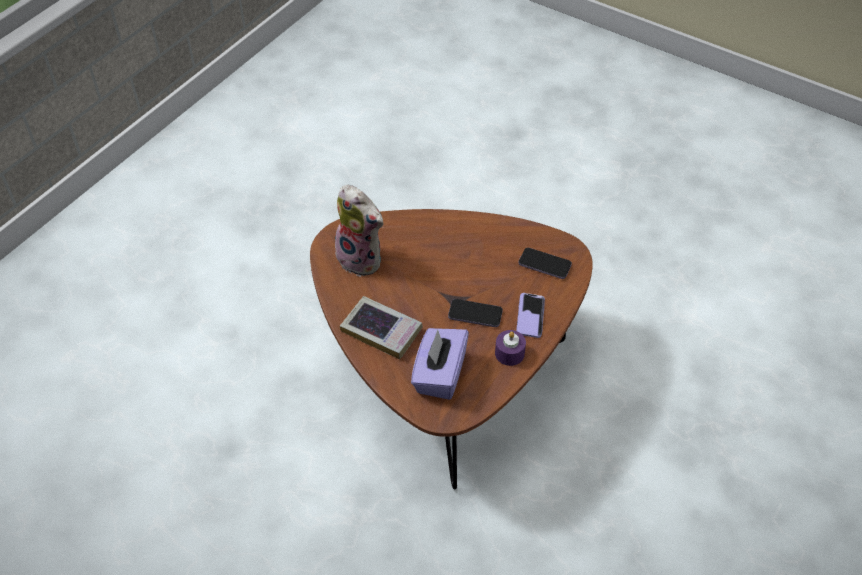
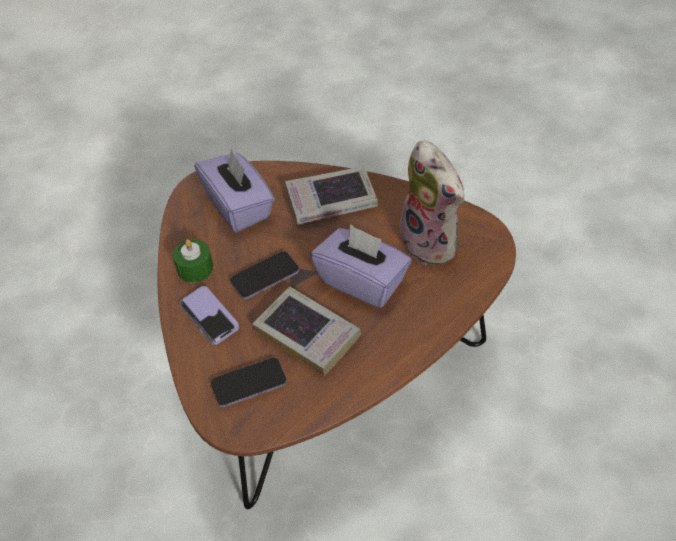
camera: 140 degrees right, 0 degrees up
(362, 259) = (434, 242): plush toy -> plush toy turned 120 degrees counterclockwise
(426, 269) = (363, 281): none -> purple tissue box
(488, 265) = (307, 334): none -> book
(509, 353) = (195, 268): purple candle -> green candle

